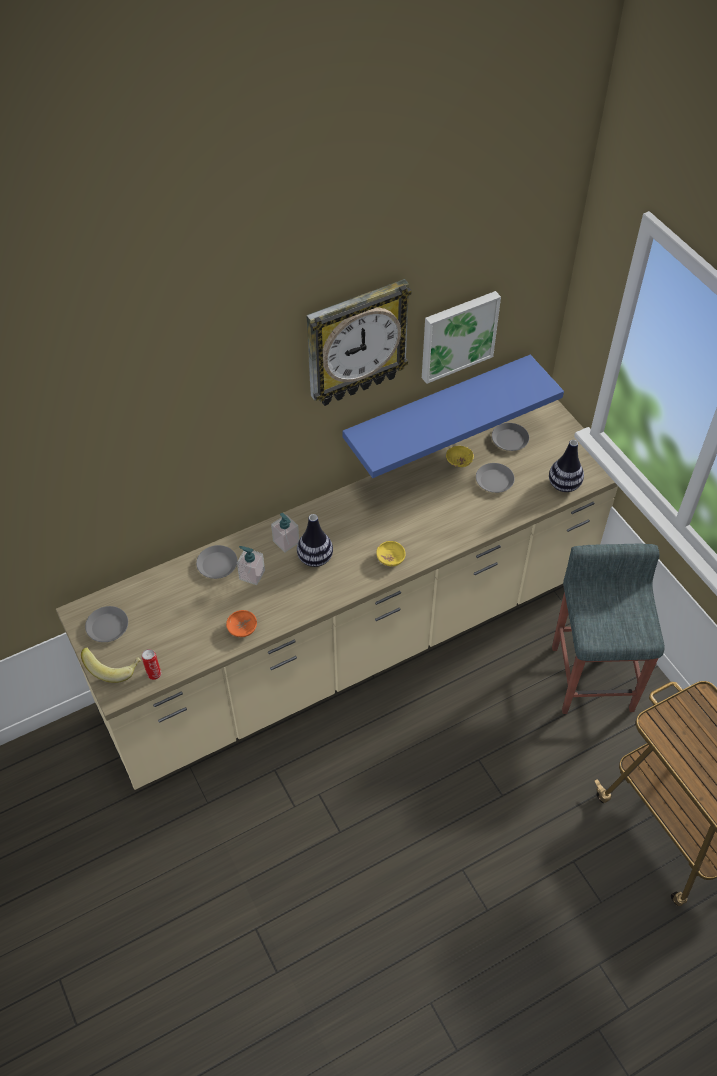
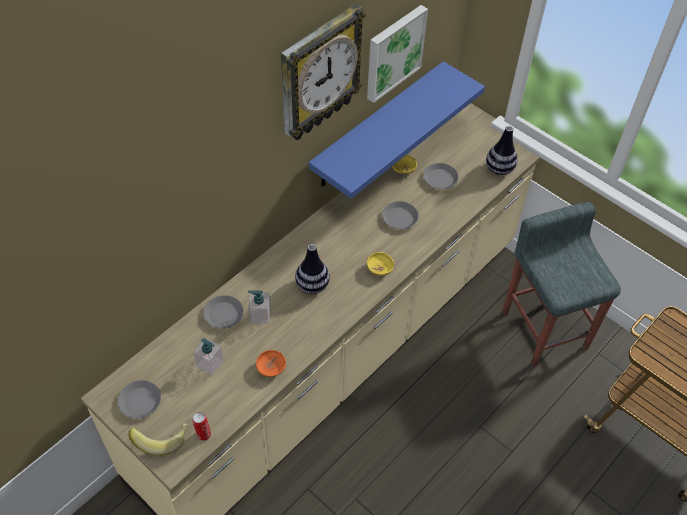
camera: 20 degrees left, 0 degrees up
(286, 542) = (280, 277): soap dispenser -> soap dispenser (210, 364)
(510, 439) = (438, 141): grey plate -> grey plate (400, 218)

